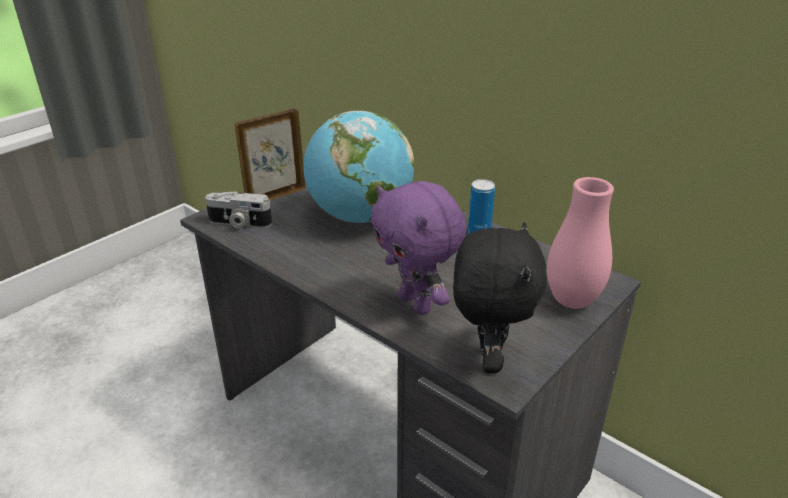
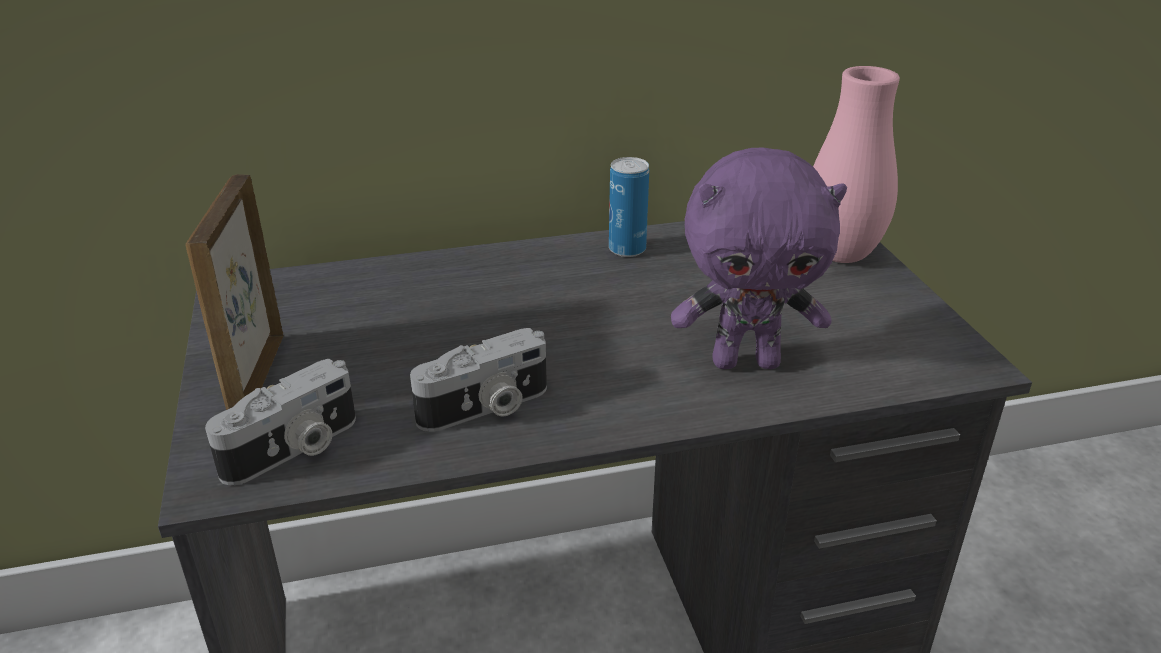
camera: 55 degrees left, 0 degrees up
(304, 250) = (486, 408): none -> camera
(360, 216) = (453, 319): globe -> none
(488, 358) = (914, 356): black plush toy -> none

